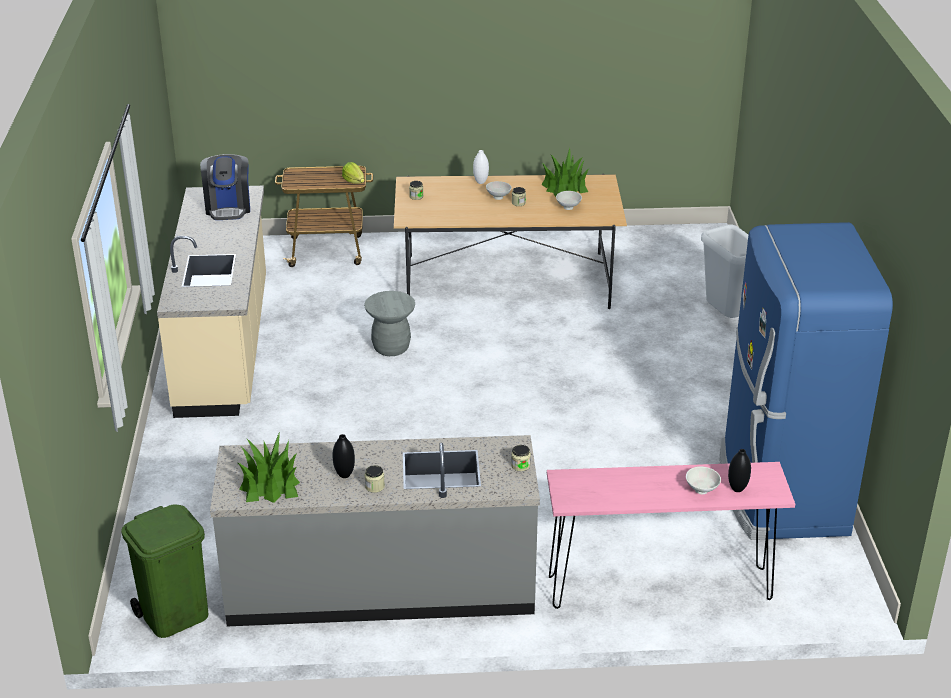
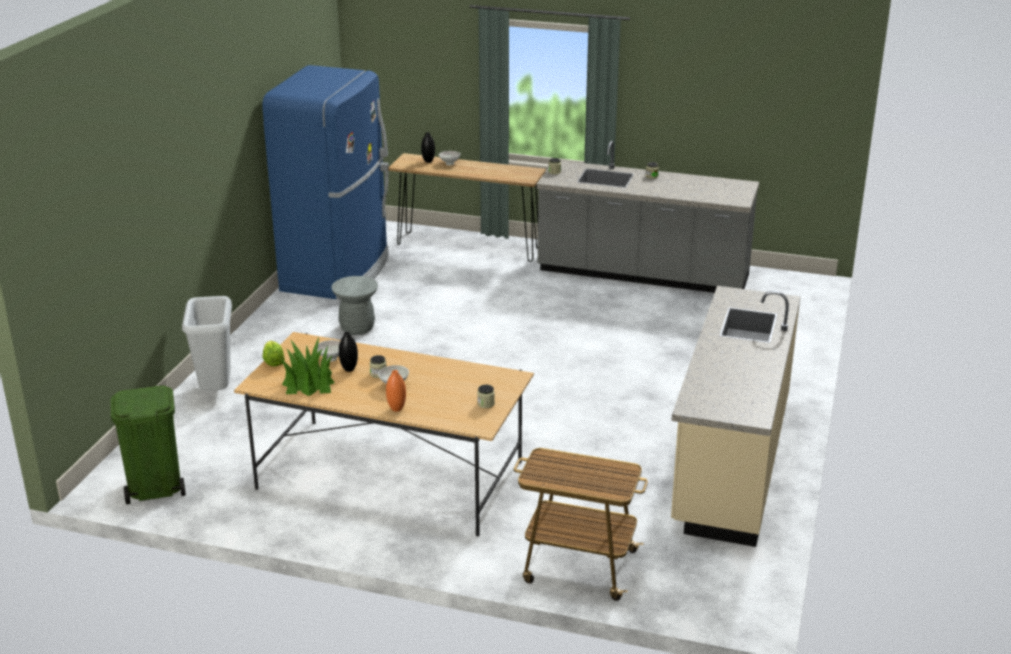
camera: 160 degrees left, 5 degrees down
(175, 615) = (782, 283): green trash can -> green trash can (154, 487)
(228, 208) = (720, 390): coffee machine -> none
(270, 485) = (718, 186): potted plant -> none
(344, 475) = (669, 183): black vase -> black vase (349, 369)
(354, 182) = (544, 457): lettuce -> lettuce (273, 362)
(391, 348) = (558, 426): grey stool -> grey stool (357, 328)
(480, 182) = (396, 409): white vase -> orange vase
(659, 588) = (468, 247): pink console table -> brown console table

